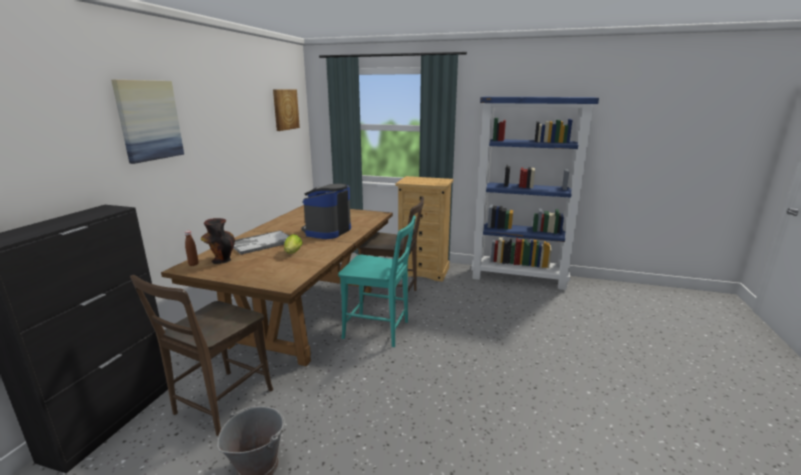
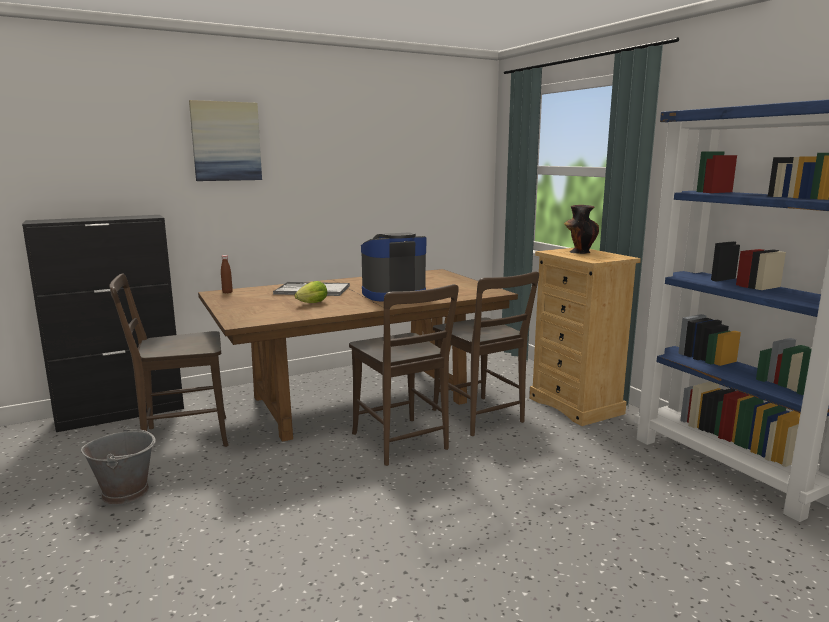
camera: 45 degrees right, 5 degrees down
(221, 260) = (251, 294): vase -> vase (579, 252)
(285, 109) = (445, 143): picture -> none
(380, 330) = (402, 443): turquoise chair -> brown chair

